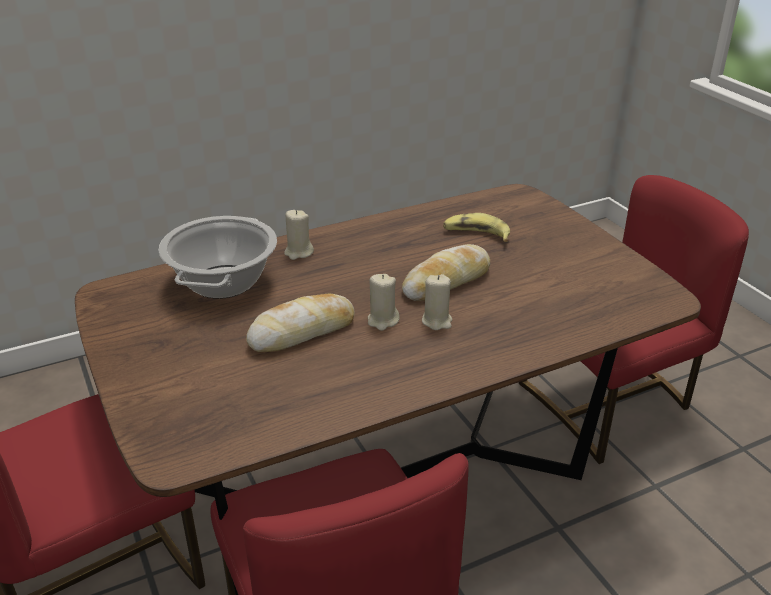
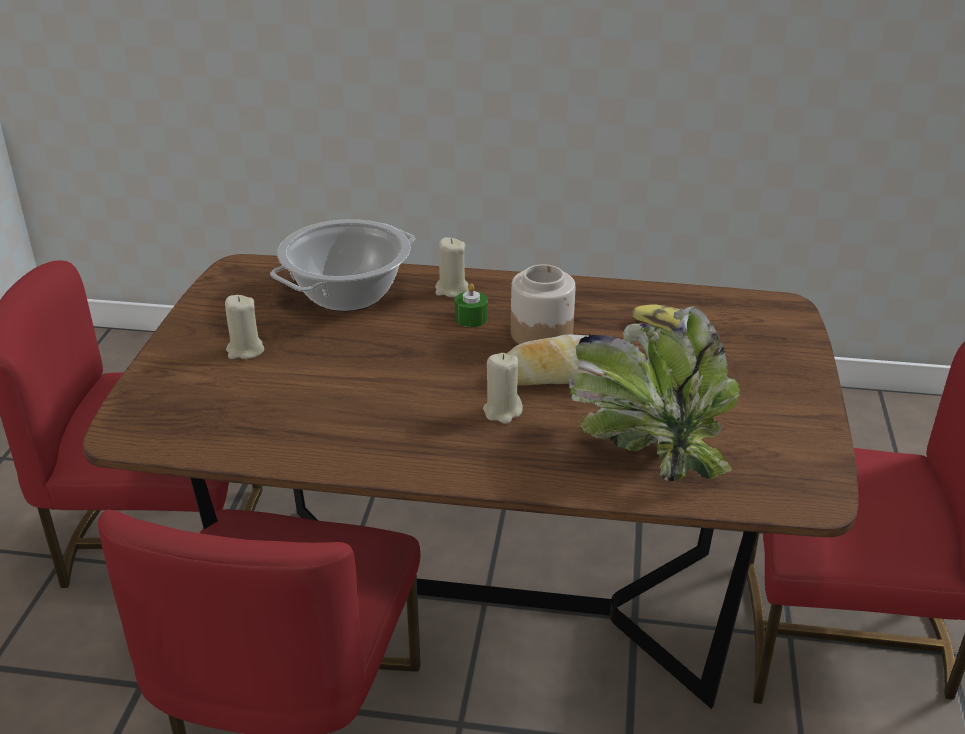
camera: 35 degrees right, 0 degrees up
(302, 332) = (359, 369): bread -> none
(337, 267) = (471, 318): none -> green candle
(382, 320) = (448, 389): beige candle -> beige candle (245, 350)
(397, 260) = (541, 333): none -> jar
(551, 308) = (648, 448): none -> potted plant

